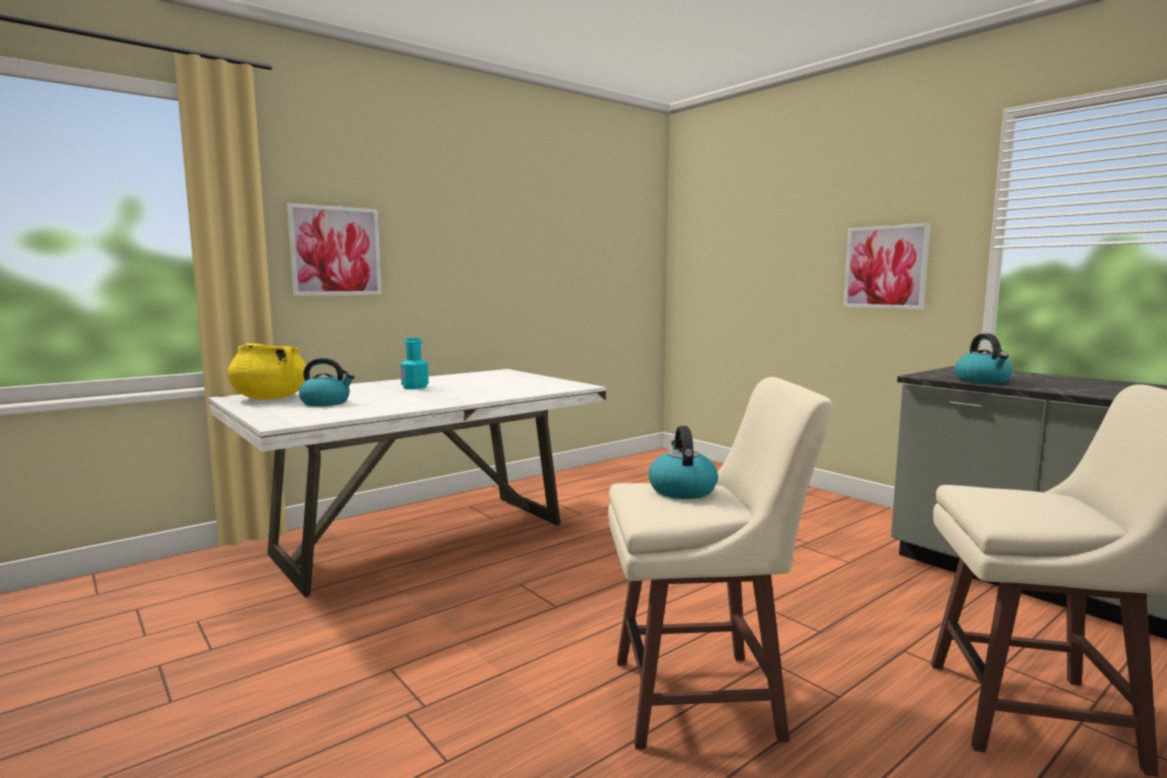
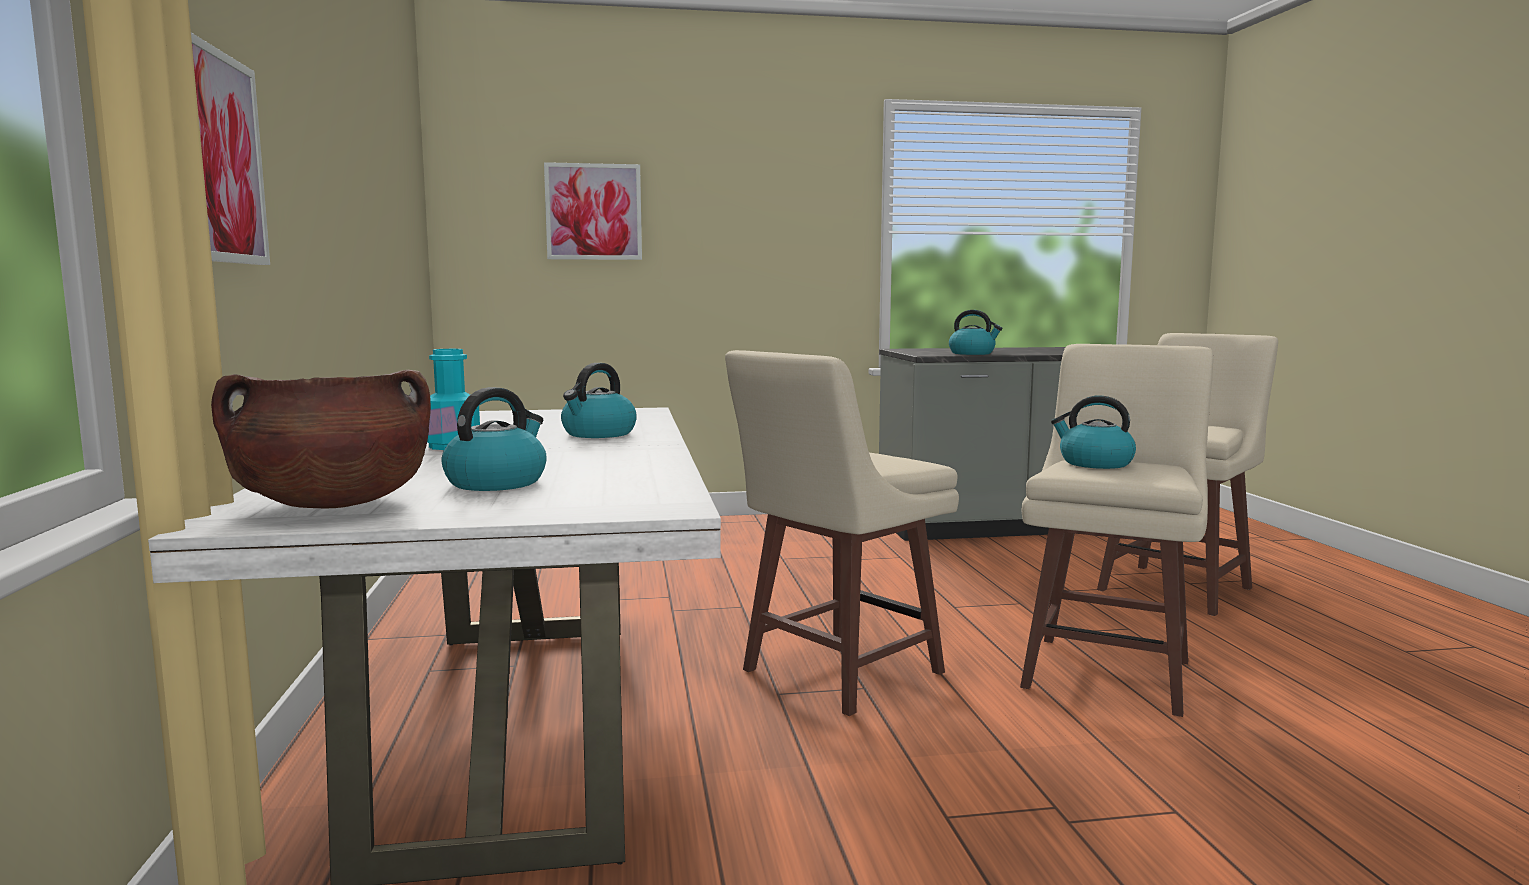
camera: 60 degrees left, 0 degrees up
(270, 398) = (334, 504): yellow cooking pot -> brown cooking pot
(478, 393) = (598, 434): none -> kettle
(570, 593) = (837, 673): none -> beige stool
(885, 267) = (780, 249): picture -> picture (593, 212)

